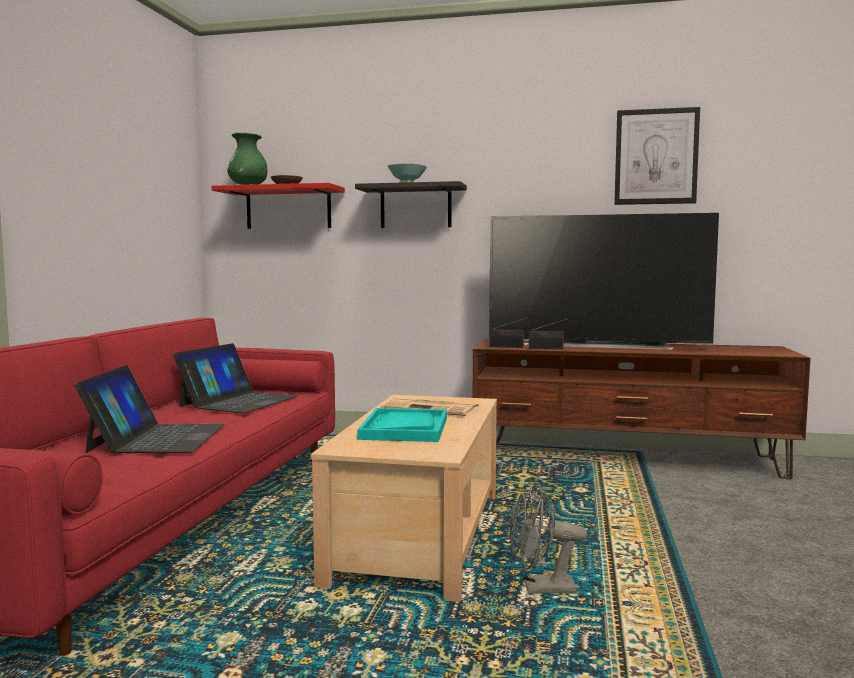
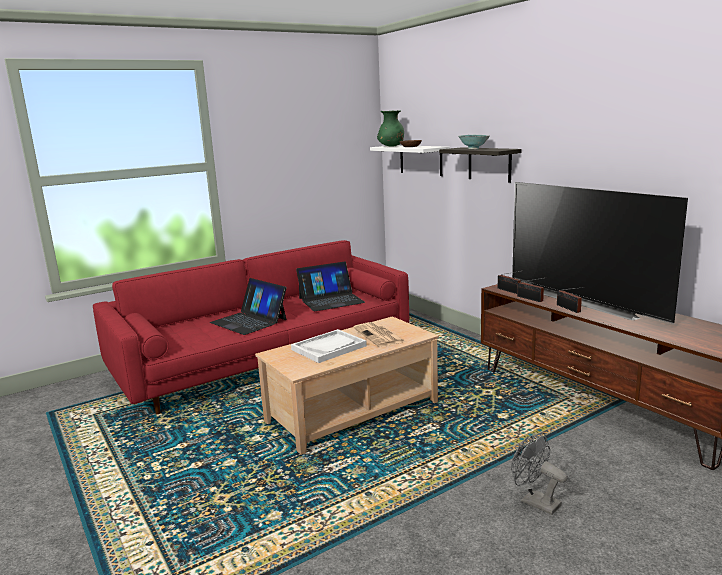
camera: 45 degrees right, 10 degrees up
(157, 438) = (249, 321): laptop -> laptop turned 90 degrees clockwise
(288, 208) = (420, 160): red shelf -> white shelf
(404, 428) = (329, 347): turquoise tray -> white tray
(541, 589) = (348, 466): grey fan -> grey fan (535, 501)
(602, 350) = (569, 309): none -> radio
(656, 157) = (670, 128): picture -> none

